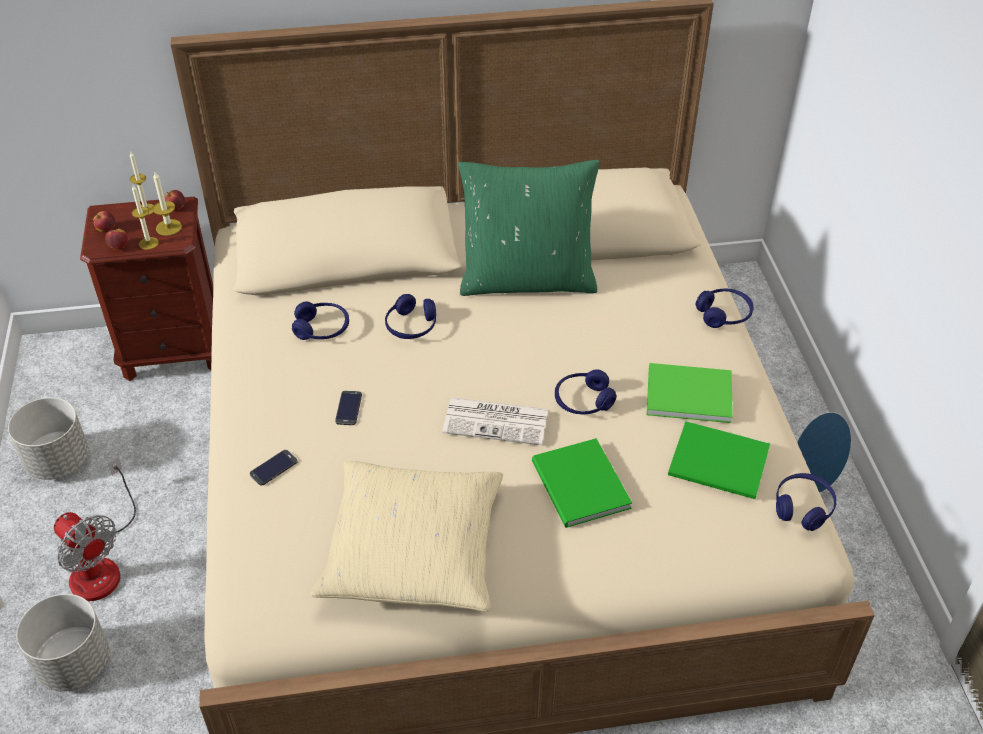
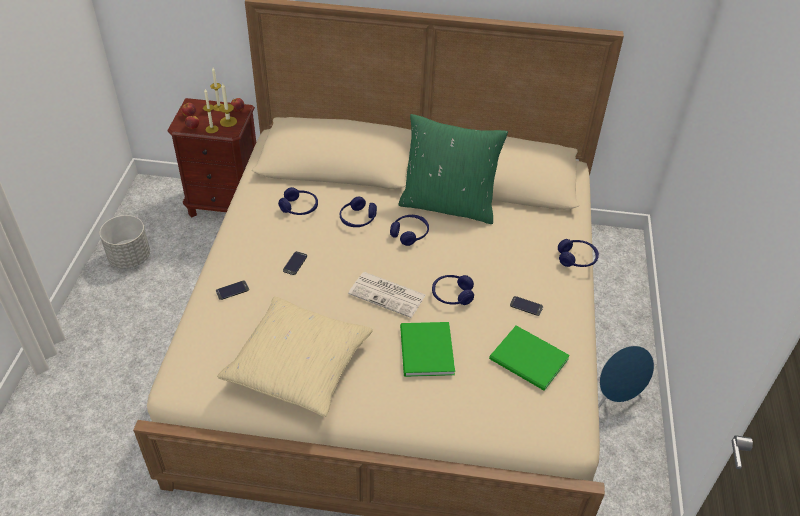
camera: 15 degrees right, 0 degrees up
(74, 664) = (92, 387): grey planter -> none
(101, 564) = (131, 328): fan -> none
(686, 393) = (526, 306): green book -> phone
(803, 507) = (577, 405): blue headphones -> blue headphones (409, 234)

